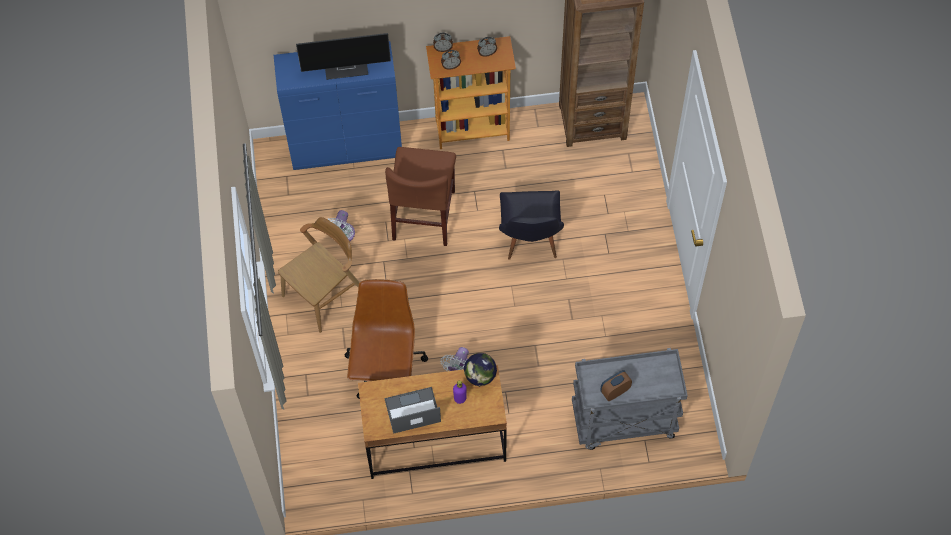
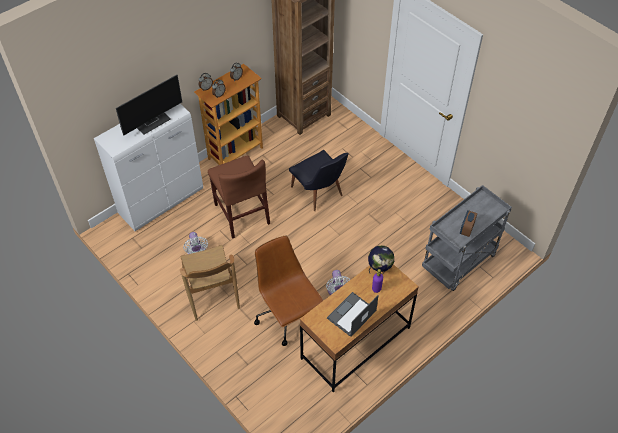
camera: 35 degrees left, 10 degrees down
(324, 294) = (211, 294): brown chair -> brown chair turned 150 degrees clockwise
(347, 148) = (162, 201): blue cabinet -> white cabinet

